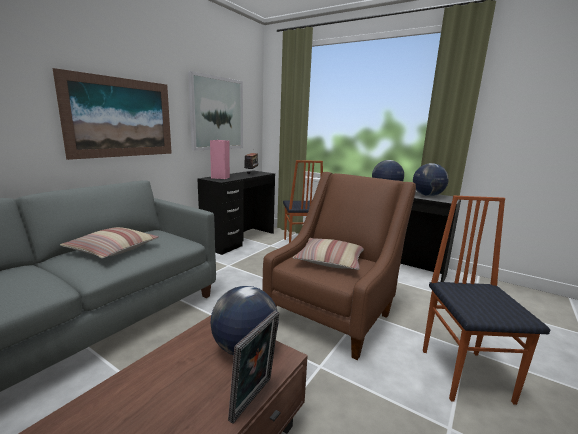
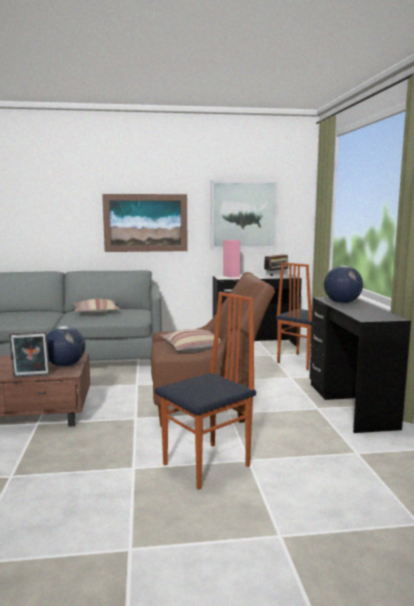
camera: 50 degrees right, 5 degrees down
(428, 196) = (368, 312): globe -> none

